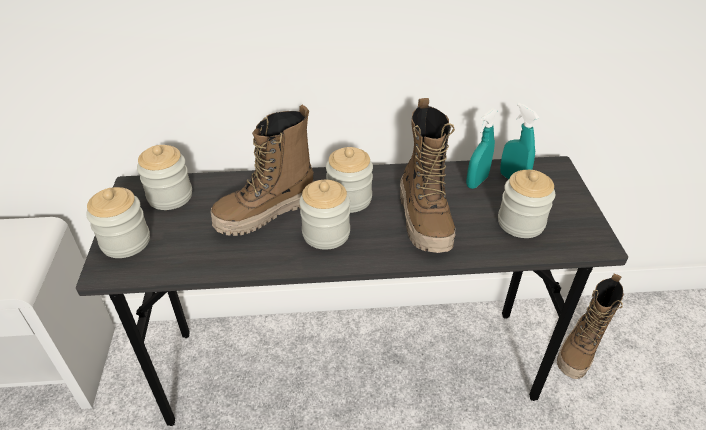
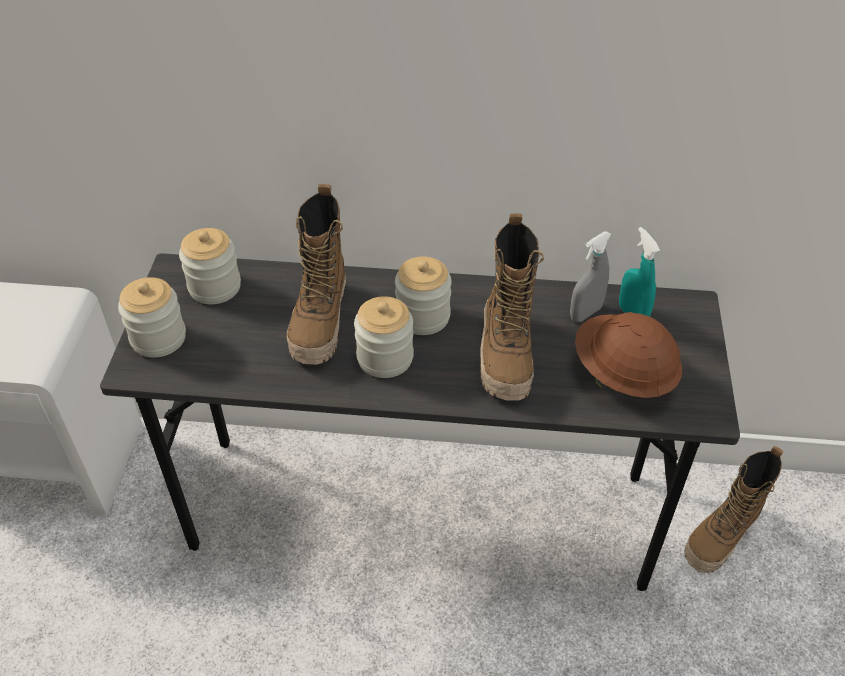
camera: 10 degrees right, 5 degrees up
(266, 213) = (320, 323): boot -> boot turned 60 degrees counterclockwise
(476, 182) = (585, 313): turquoise spray bottle -> grey spray bottle
(520, 223) = (622, 375): jar -> brown hard hat

